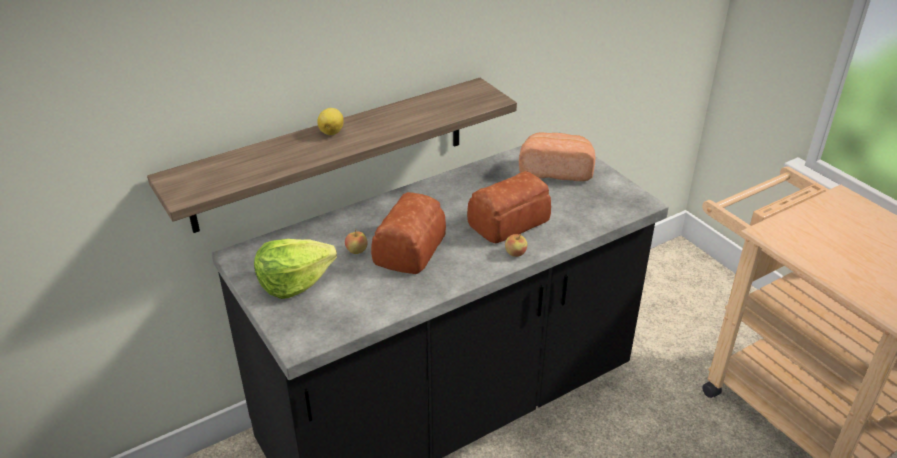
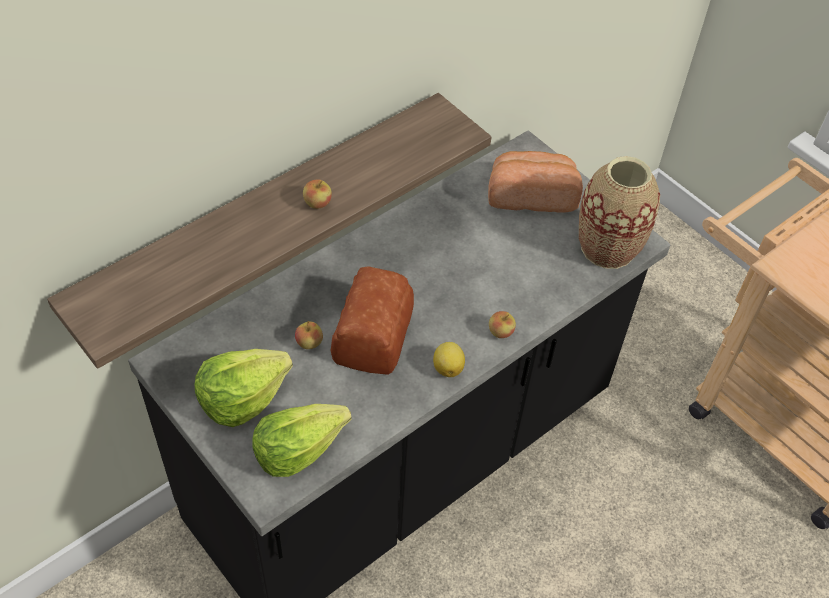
camera: 10 degrees left, 15 degrees up
(331, 317) = (298, 448): none -> lettuce
(332, 132) = (269, 205): lemon -> lemon (448, 367)
(370, 133) = (317, 203): none -> apple
(510, 221) = (487, 282): bread -> none
(614, 205) = (607, 248): none -> vase

